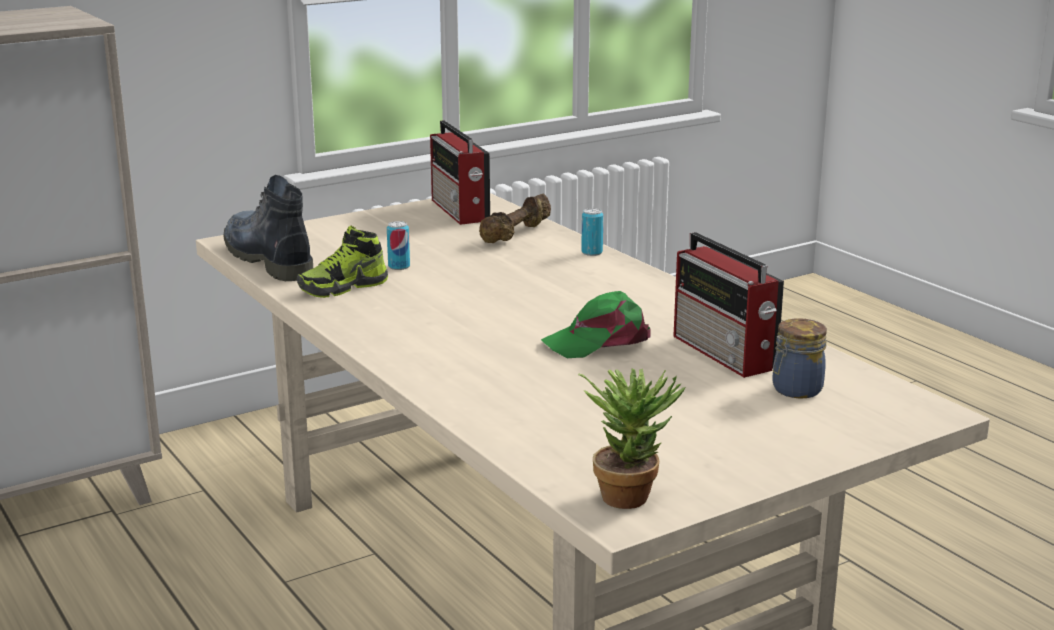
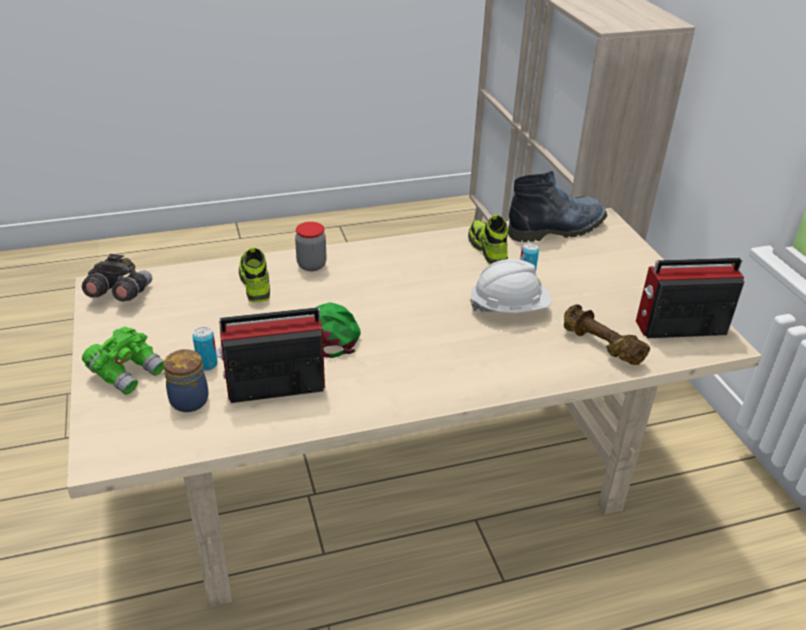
camera: 105 degrees right, 15 degrees up
(446, 376) = (311, 265): none -> jar
(475, 269) = (509, 308): none -> white hard hat
(522, 403) = (254, 283): none -> shoe
(592, 252) = (538, 378): can -> can (207, 364)
(631, 493) = (120, 295): potted plant -> grey binoculars
(790, 437) = (127, 372): none -> green binoculars

